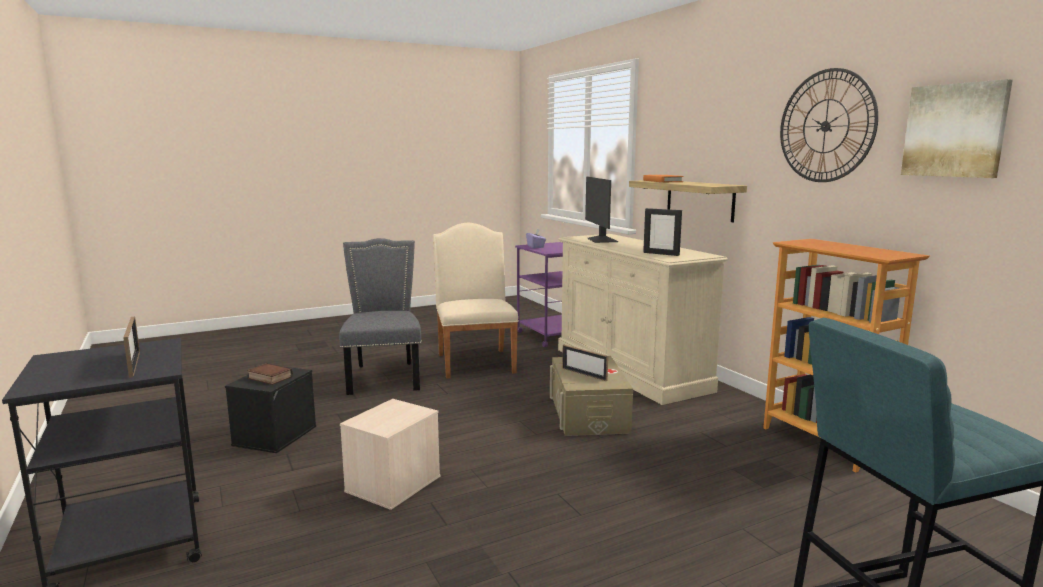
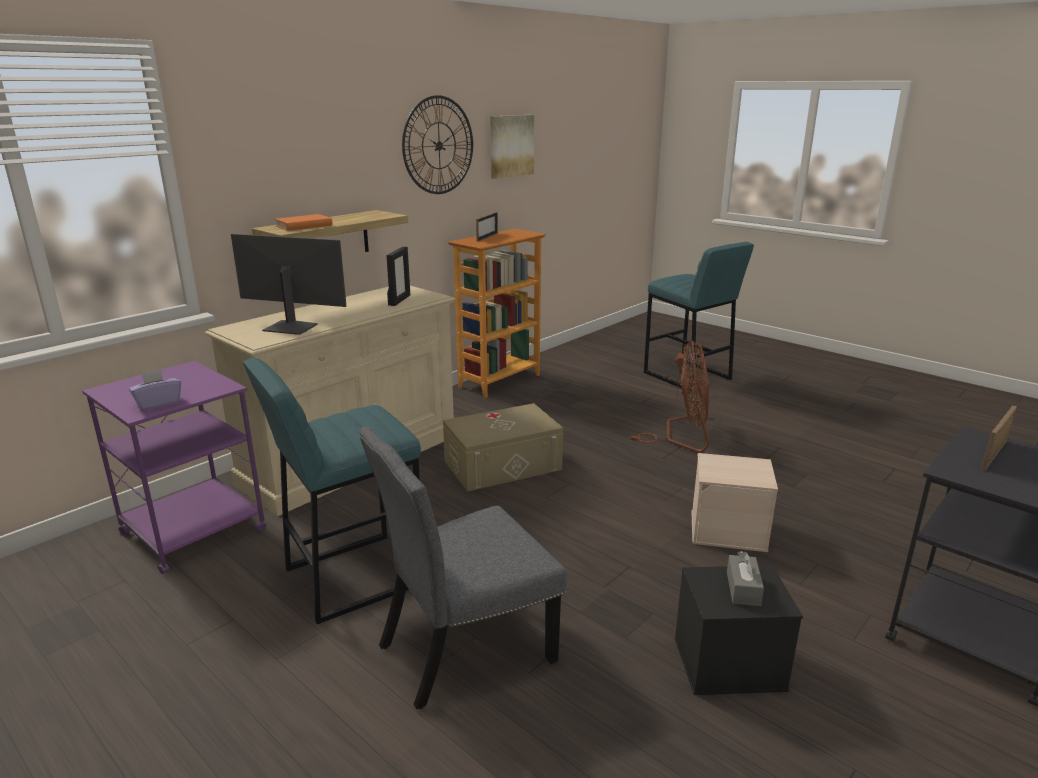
camera: 110 degrees left, 10 degrees up
(268, 378) = (743, 589): book -> grey tissue box
(475, 361) = (350, 577): beige chair -> turquoise stool
(584, 374) = (513, 425): picture frame -> picture frame (487, 237)
(601, 240) = (291, 327): monitor -> monitor turned 135 degrees counterclockwise
(617, 527) = (680, 434): none -> brown fan

